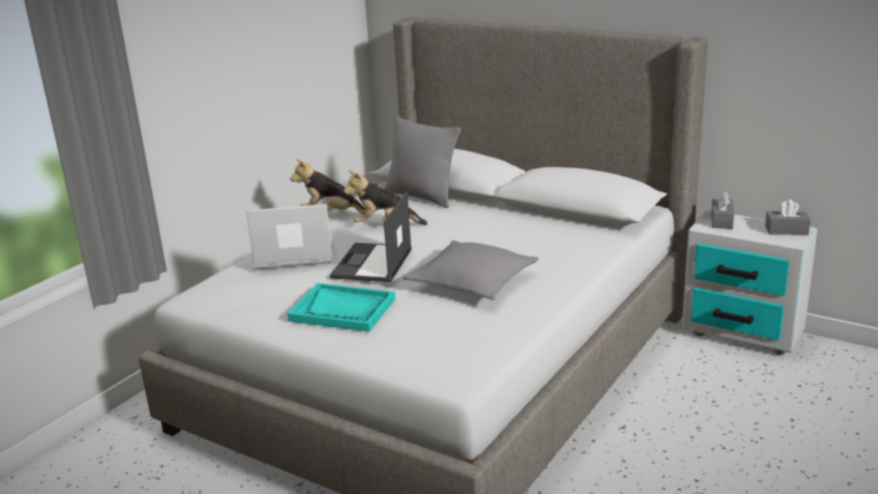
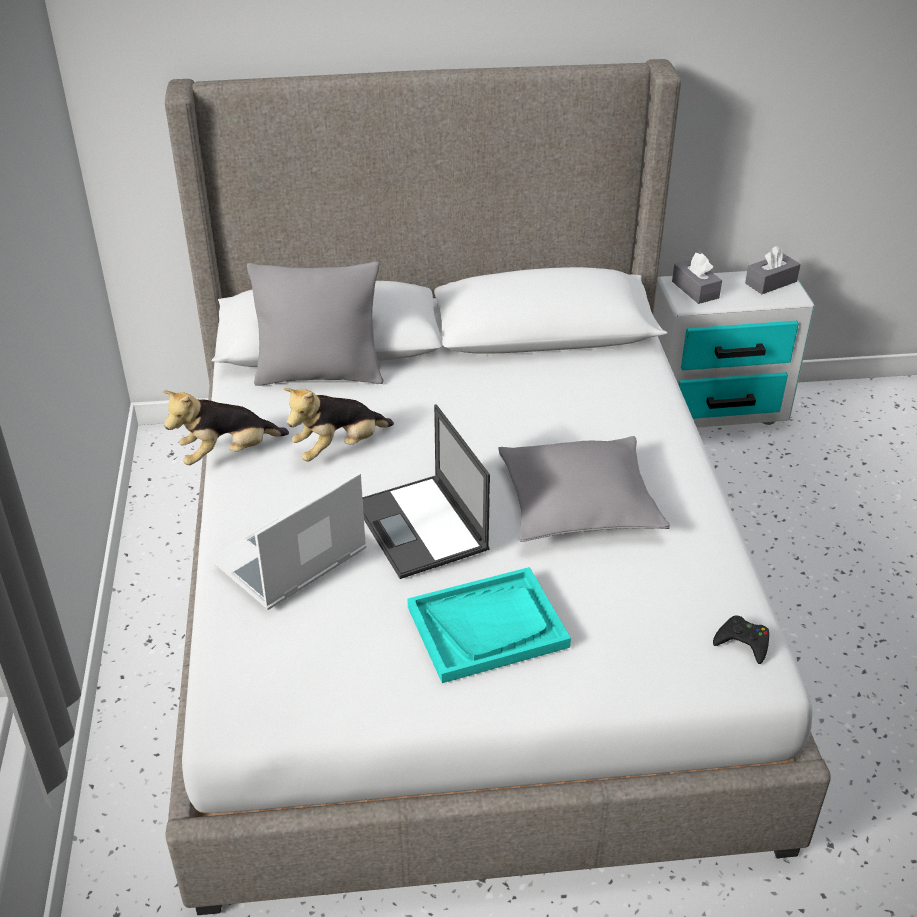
camera: 40 degrees left, 15 degrees up
(466, 365) = (743, 642): none -> black game controller

